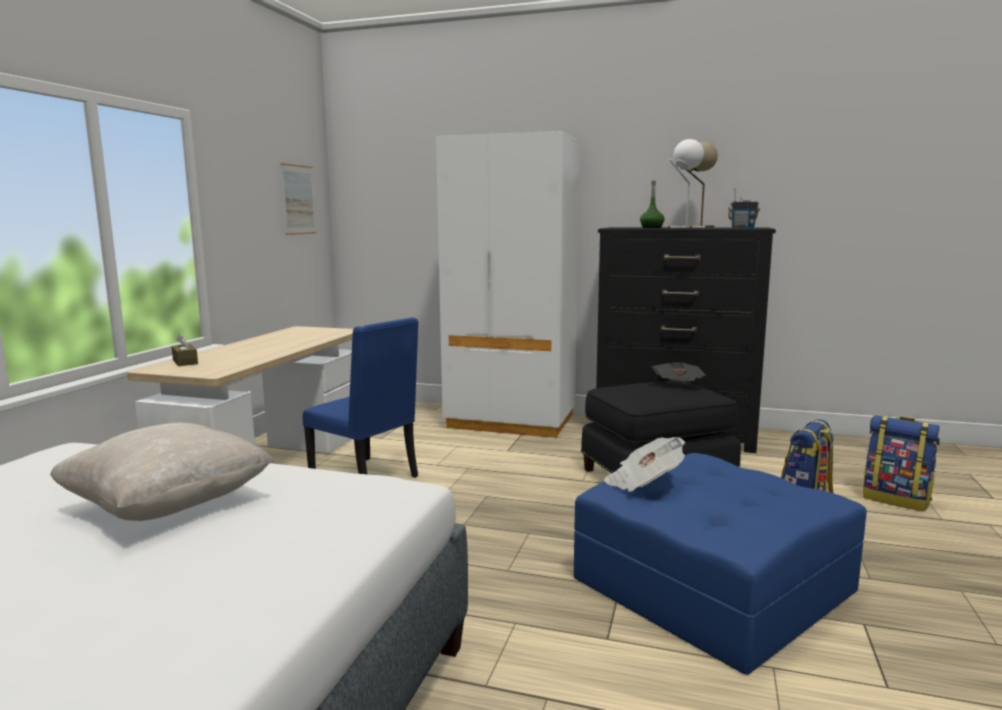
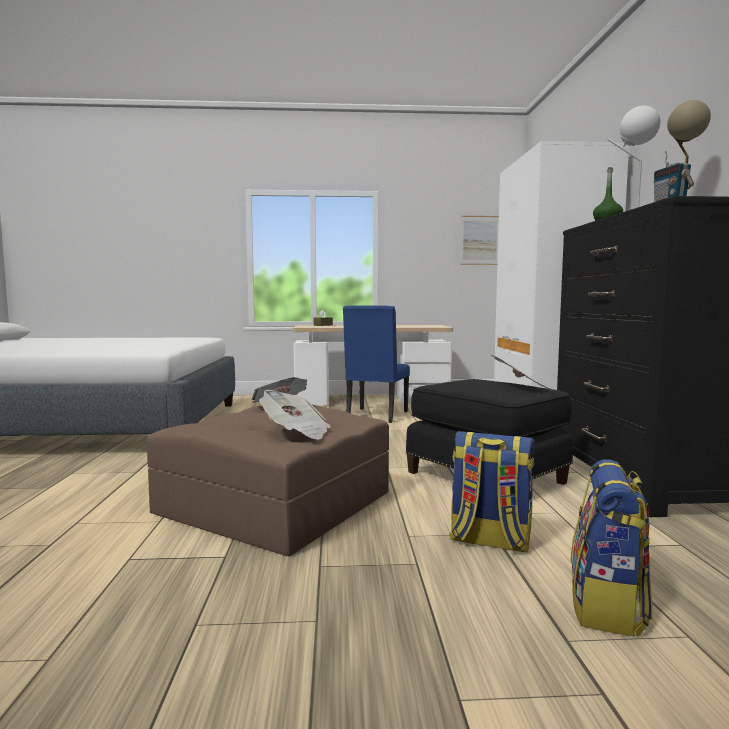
camera: 70 degrees right, 5 degrees down
(168, 507) = (139, 343): beige pillow -> none
(714, 585) = (274, 502): blue ottoman -> brown ottoman
(772, 488) = (296, 433): none -> newspaper

